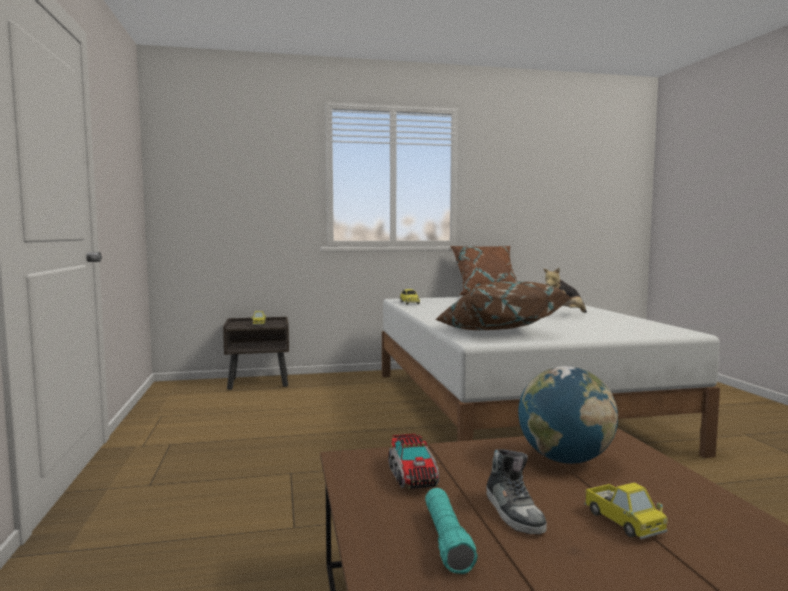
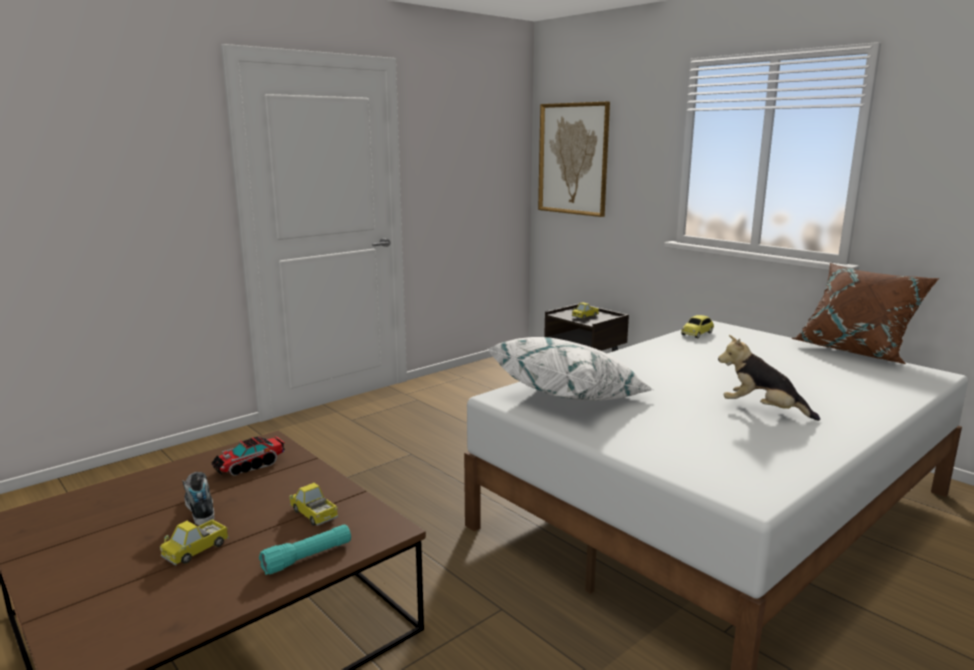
camera: 60 degrees right, 10 degrees up
(205, 181) = (573, 159): none -> picture
(446, 540) = (153, 496): turquoise flashlight -> turquoise flashlight (307, 558)
(498, 331) = (570, 397): brown pillow -> white pillow
(514, 512) = (200, 509): shoe -> shoe turned 105 degrees clockwise
(565, 459) = (314, 514): globe -> toy truck

